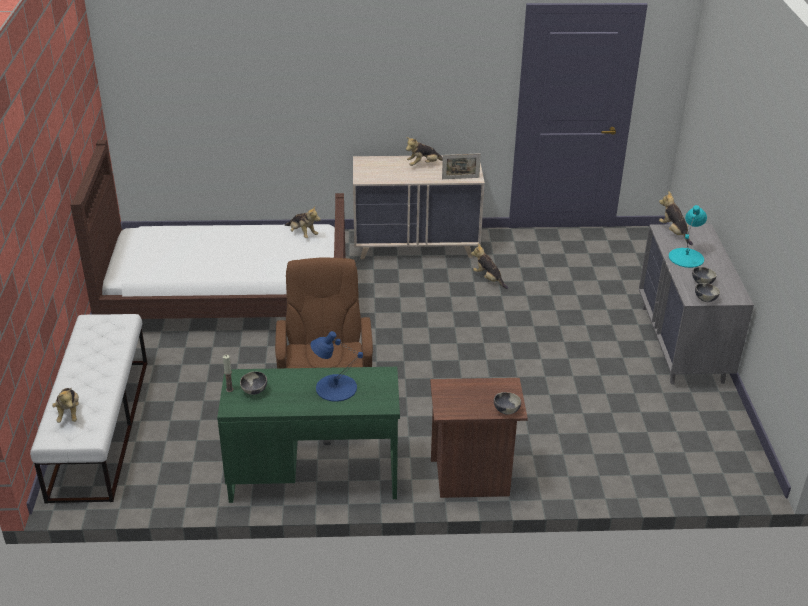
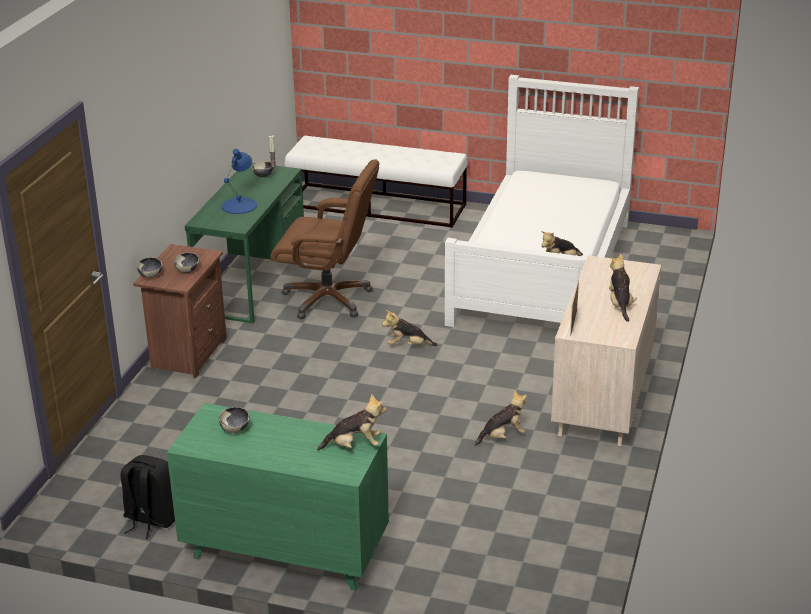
camera: 110 degrees right, 5 degrees down
(69, 413) = (333, 146): plush toy -> plush toy (408, 346)
(226, 297) = (542, 271): brown bed -> white bed
(682, 344) = (284, 551): grey dresser -> green dresser
(686, 257) = (293, 436): turquoise table lamp -> none
(705, 299) = (203, 420): bowl -> bowl (187, 270)
(706, 418) = (150, 520): none -> black backpack

